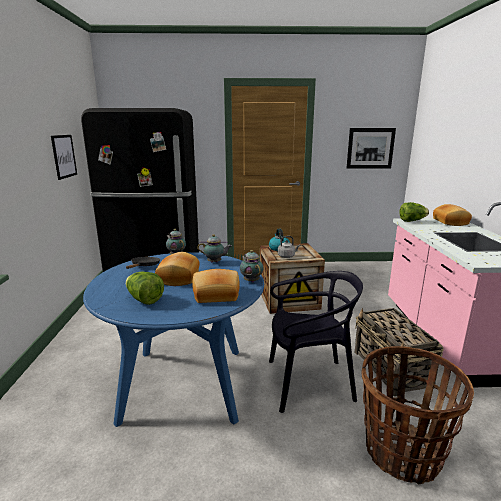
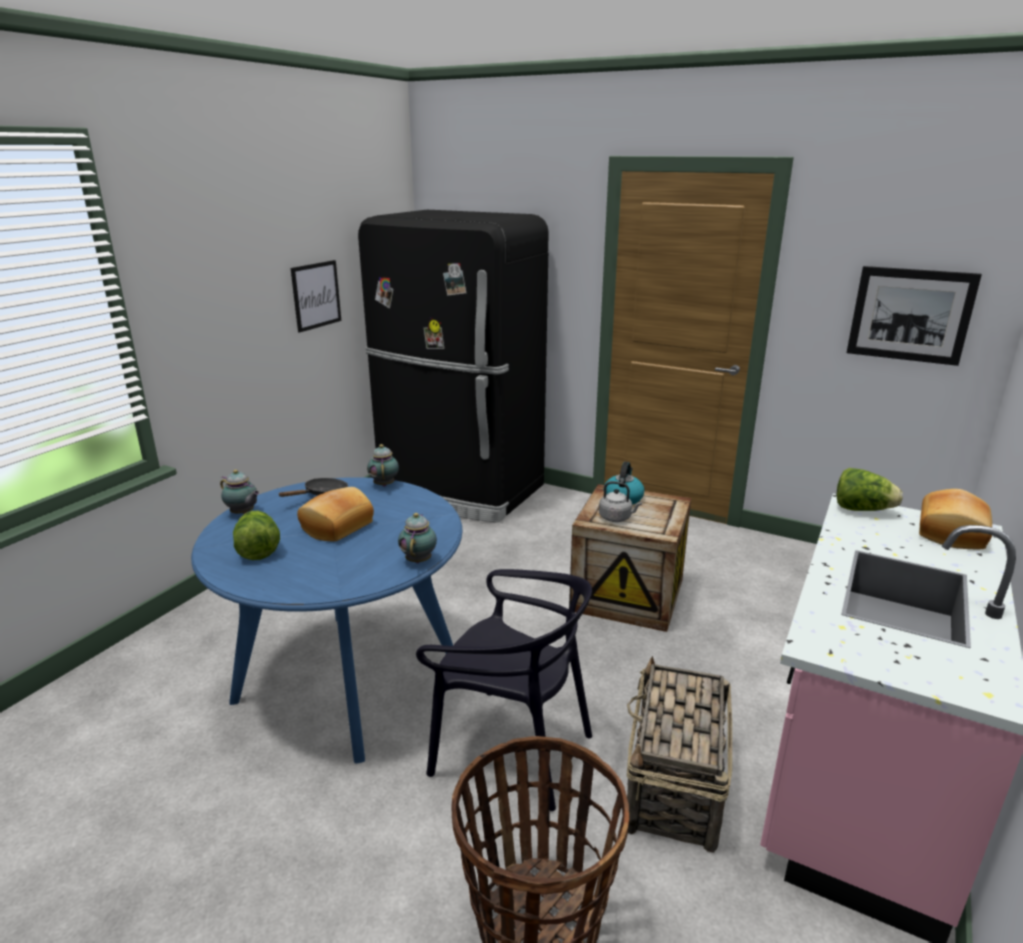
camera: 30 degrees right, 5 degrees up
(215, 262) = (417, 512): teapot -> teapot (243, 513)
(216, 296) = (342, 571): bread -> none

